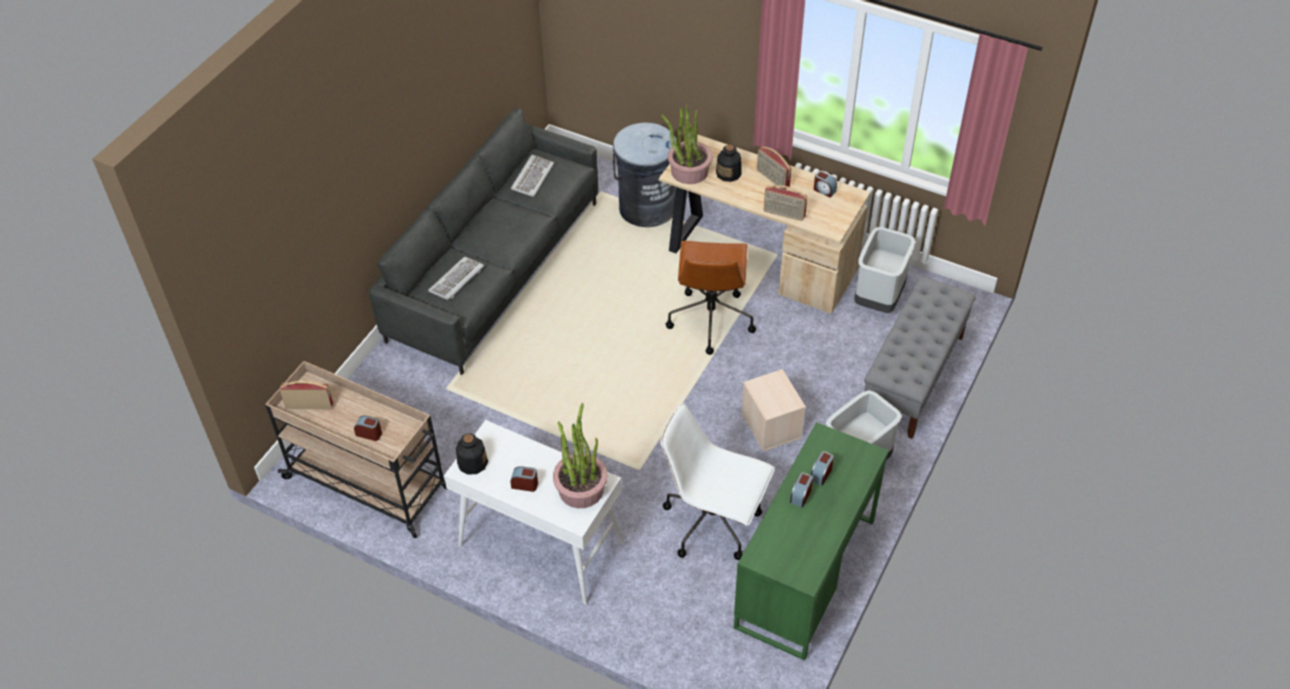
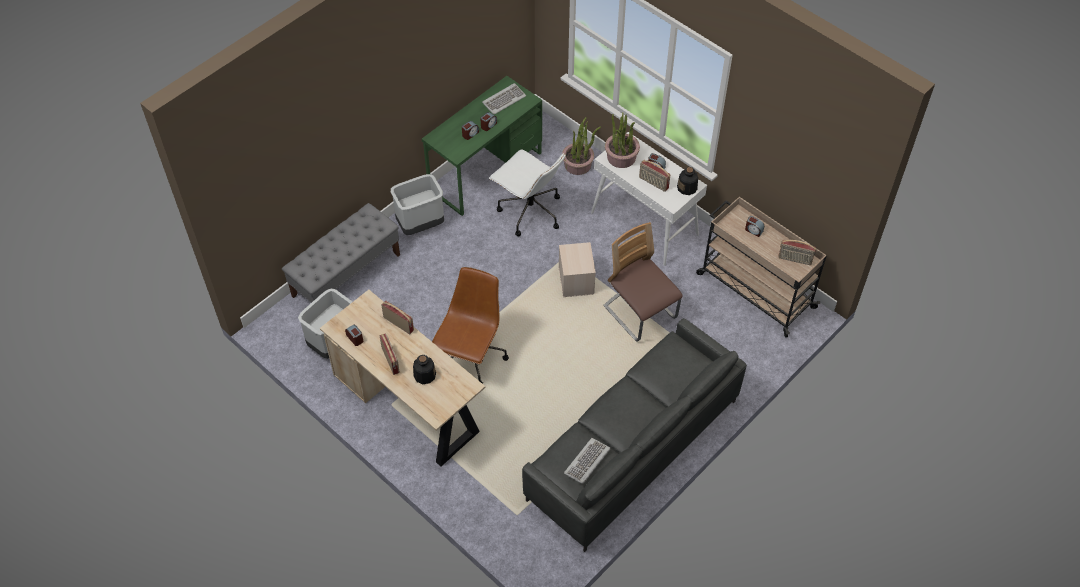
camera: 165 degrees left, 5 degrees up
(457, 280) = (673, 367): keyboard -> keyboard (504, 100)
(519, 417) = (640, 313): none -> chair
(523, 458) = (653, 183): none -> radio
(647, 207) = (481, 484): grey trash can -> none
(689, 171) = (457, 386): potted plant -> potted plant (578, 164)
(770, 425) = (464, 265): beige storage box -> beige storage box (576, 281)

